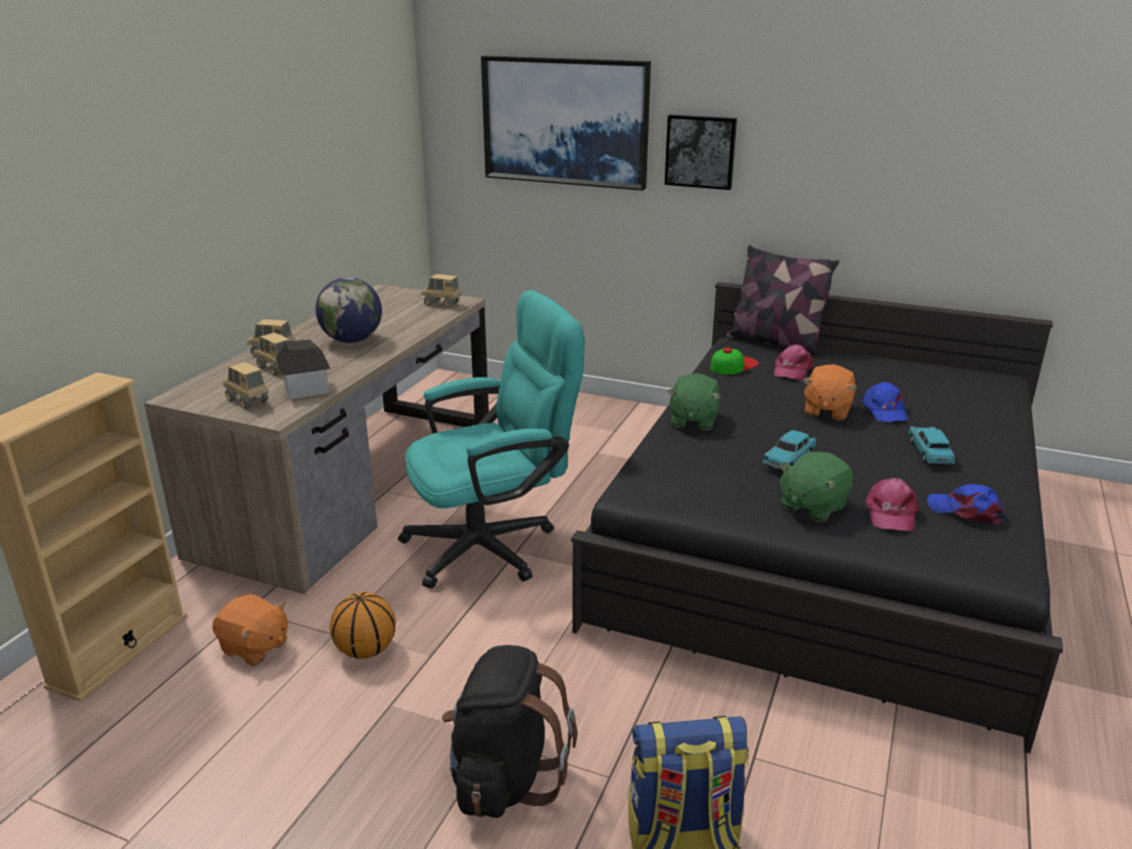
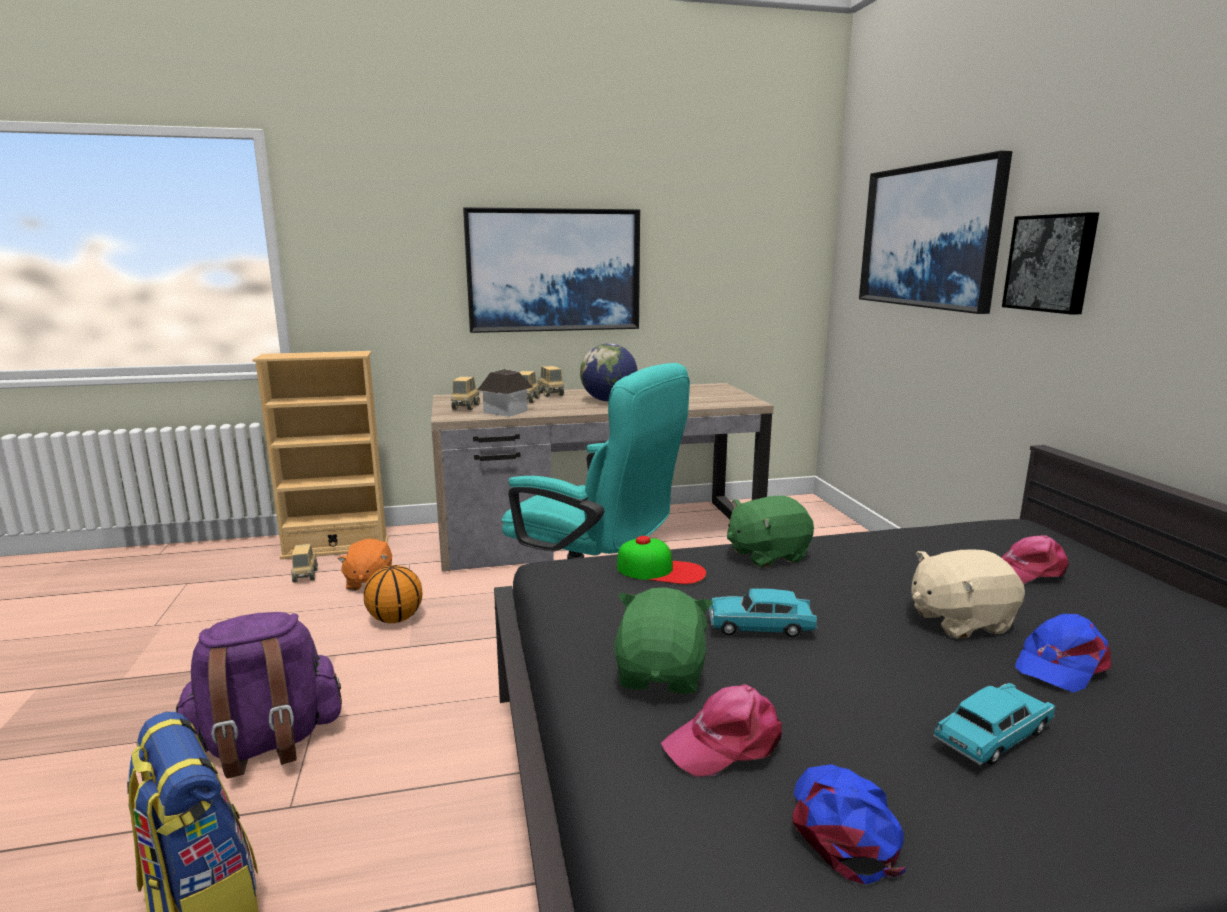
camera: 55 degrees right, 10 degrees down
(226, 202) = (553, 270): none -> picture
(442, 304) = (729, 400): toy truck -> toy truck (305, 576)
(505, 777) = (266, 744): black backpack -> purple backpack
(733, 365) = (954, 539): cap -> cap (661, 570)
(775, 342) = (1083, 544): pillow -> none
(812, 507) = (662, 674): green plush toy -> green plush toy turned 90 degrees clockwise
(826, 410) = (959, 621): orange plush toy -> beige plush toy

